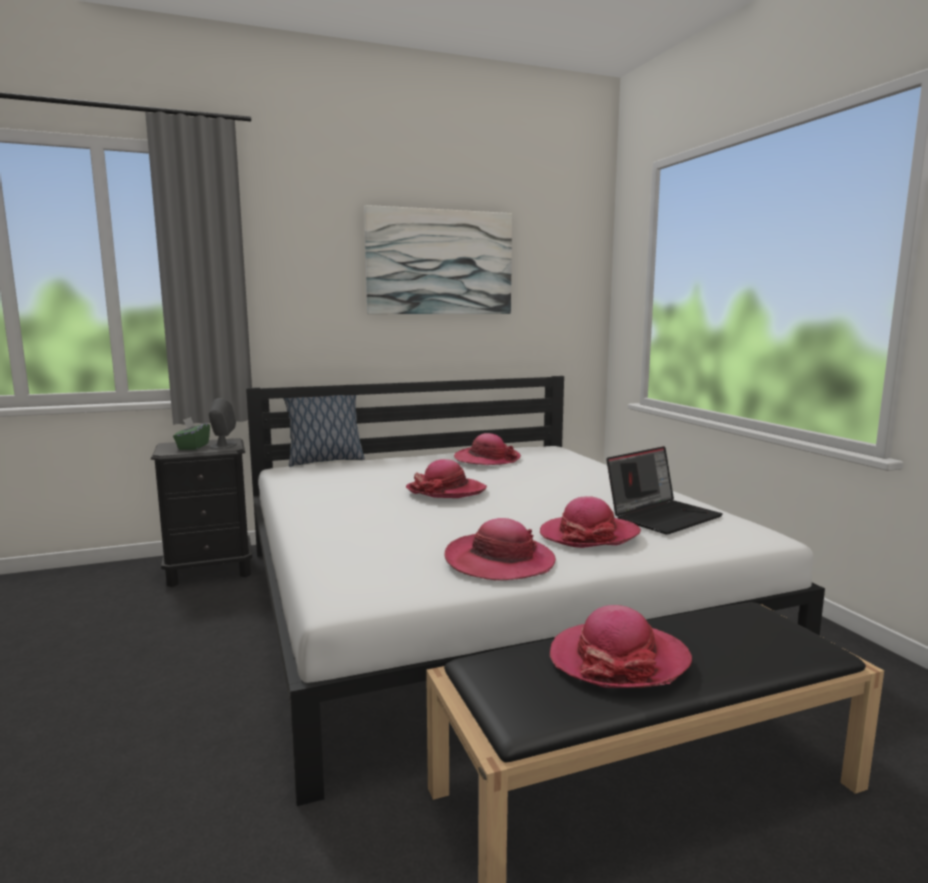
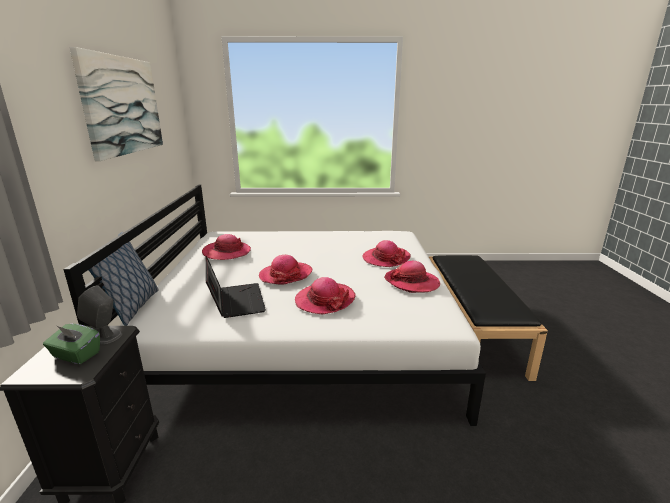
camera: 70 degrees left, 10 degrees up
(618, 659) = (482, 287): hat -> hat (324, 300)
(663, 516) = (369, 240): laptop -> laptop (235, 301)

